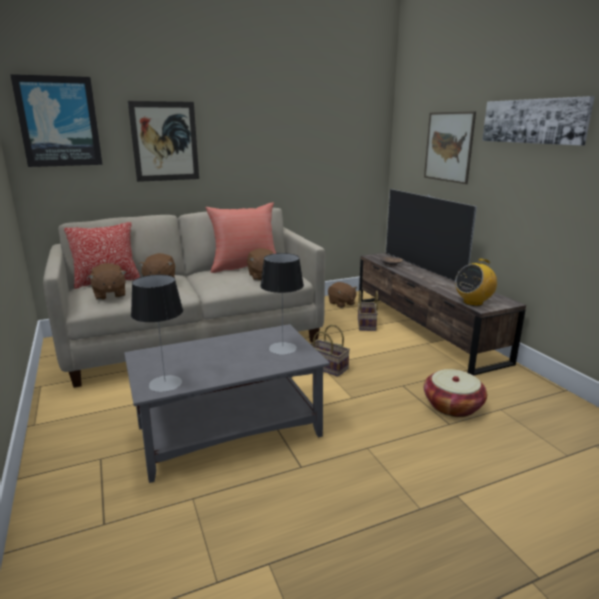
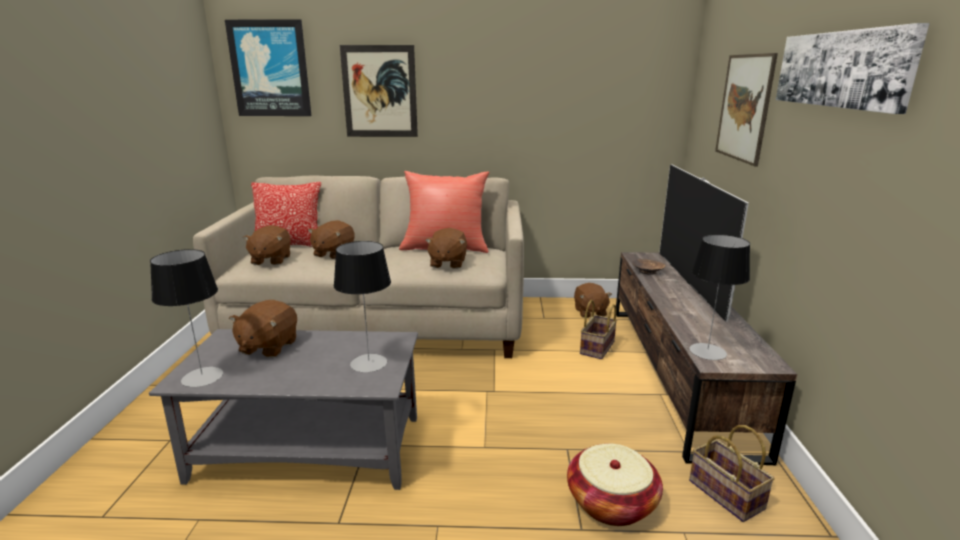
camera: 25 degrees right, 0 degrees up
(189, 354) = (268, 347): none -> brown plush toy
(326, 367) = (491, 395): basket -> basket (723, 494)
(473, 302) = (707, 351): radio -> table lamp

